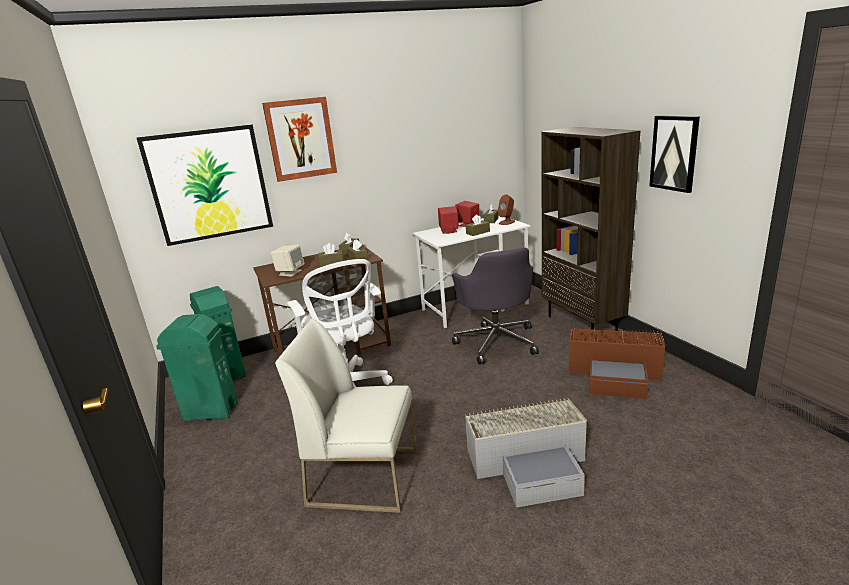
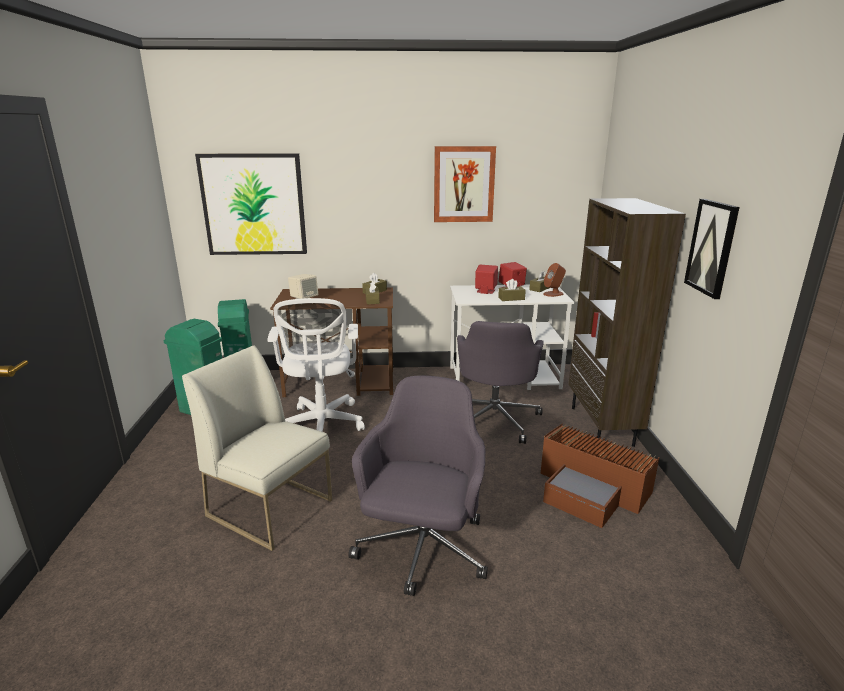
camera: 20 degrees right, 0 degrees up
(300, 139) = (344, 173): picture -> picture (464, 184)
(332, 263) = (347, 299): brown tissue box -> none
(531, 463) = (422, 551): grey storage box -> grey office chair

